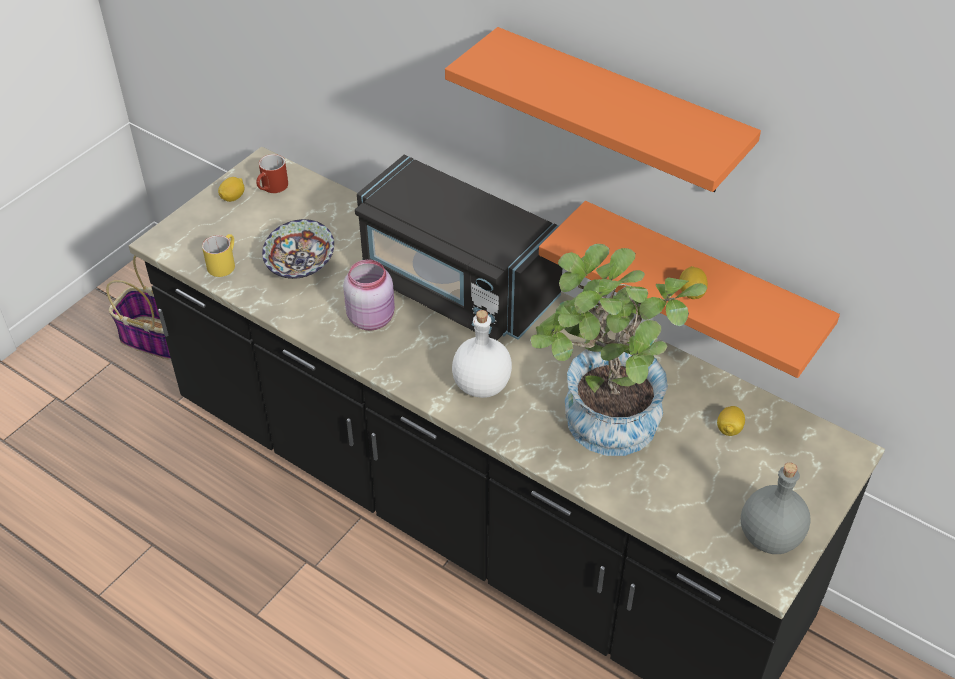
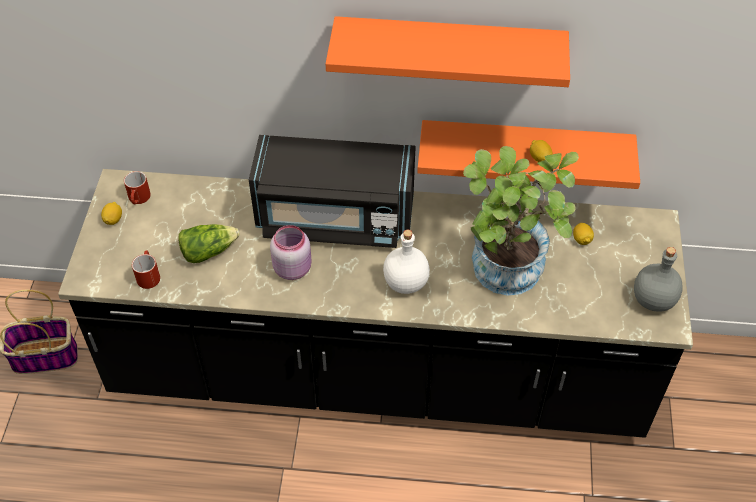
camera: 30 degrees left, 5 degrees up
(223, 263) = (147, 275): yellow mug -> red mug
(299, 265) = (208, 251): bowl -> lettuce

